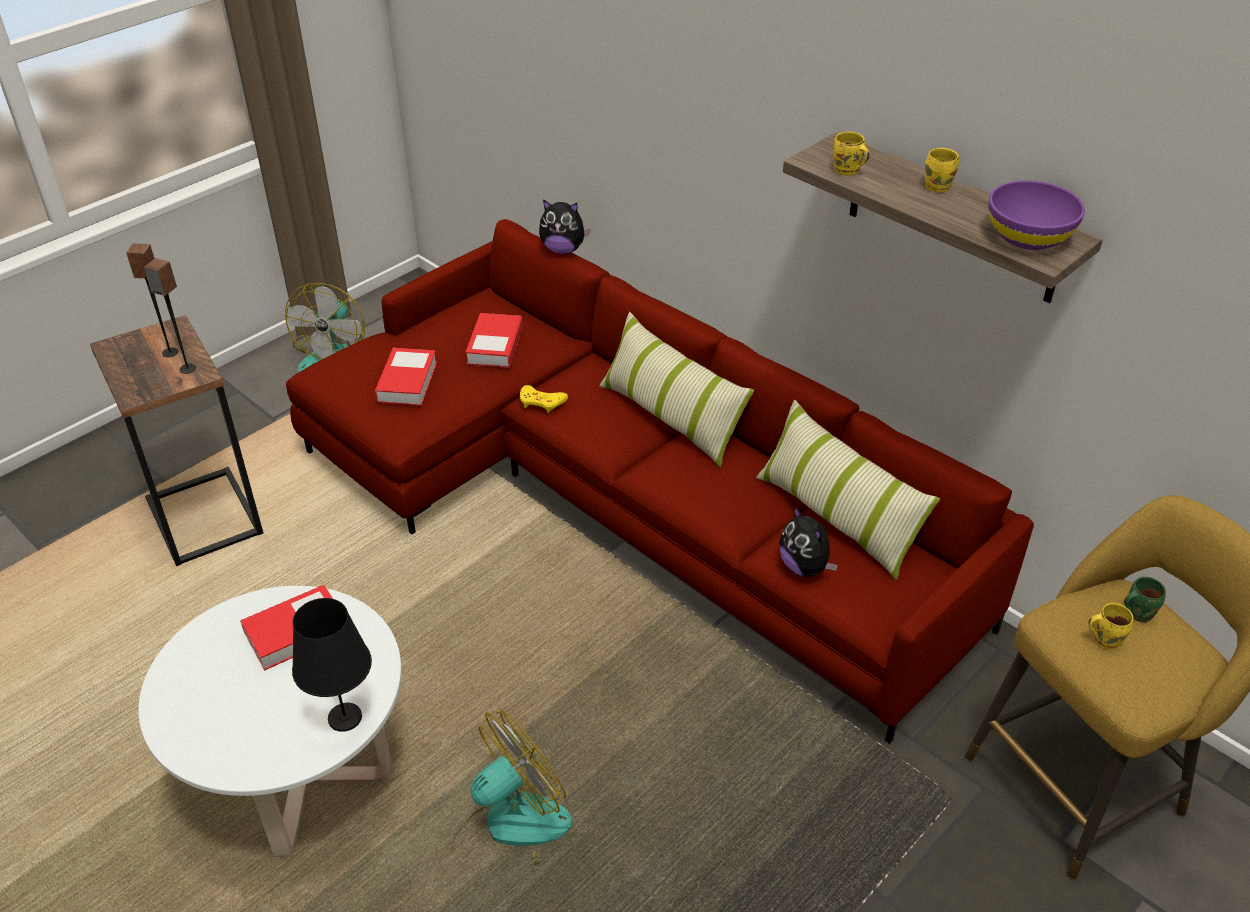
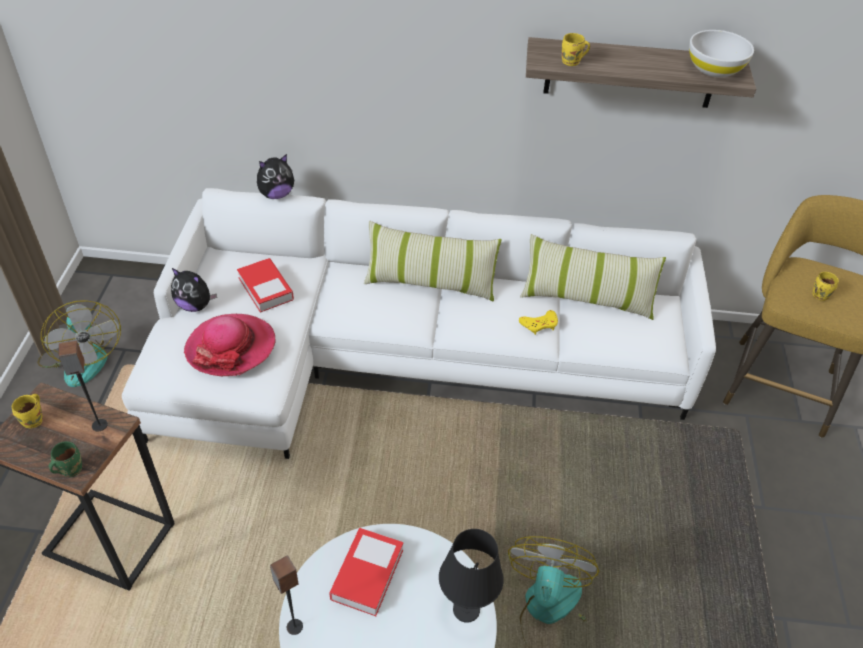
camera: 40 degrees left, 5 degrees up
(169, 352) = (66, 420): speaker -> speaker (294, 627)
(407, 382) = (231, 347): book -> hat
(542, 402) = (338, 314): yellow game controller -> yellow game controller (539, 324)
(624, 500) = (404, 356): red sofa -> white sofa
(804, 567) = (601, 339): plush toy -> plush toy (195, 305)
(940, 187) = (632, 54): yellow mug -> yellow mug (35, 420)
(1027, 237) = (714, 69): purple bowl -> white bowl
(1136, 612) = (815, 272): green mug -> green mug (69, 469)

